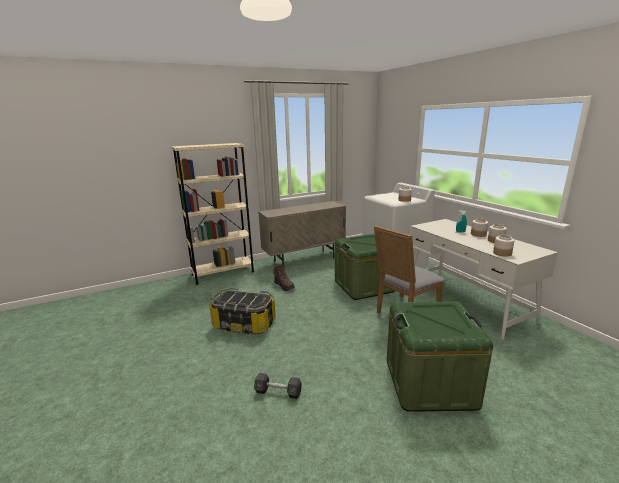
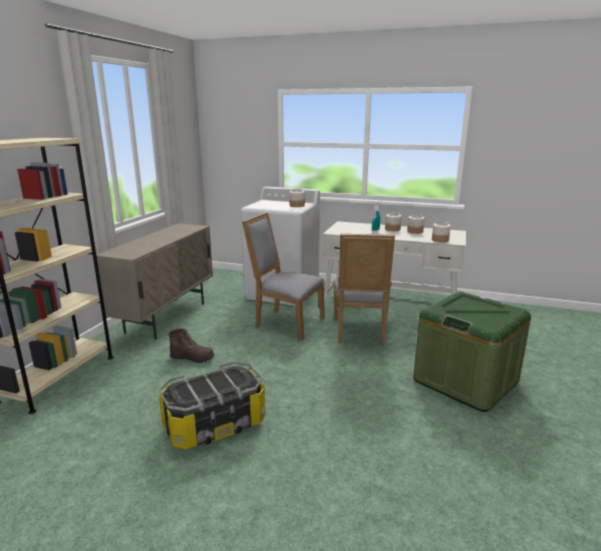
camera: 45 degrees left, 0 degrees up
(278, 392) = (376, 468): black dumbbell -> none
(364, 286) = (286, 322): green storage box -> grey chair

